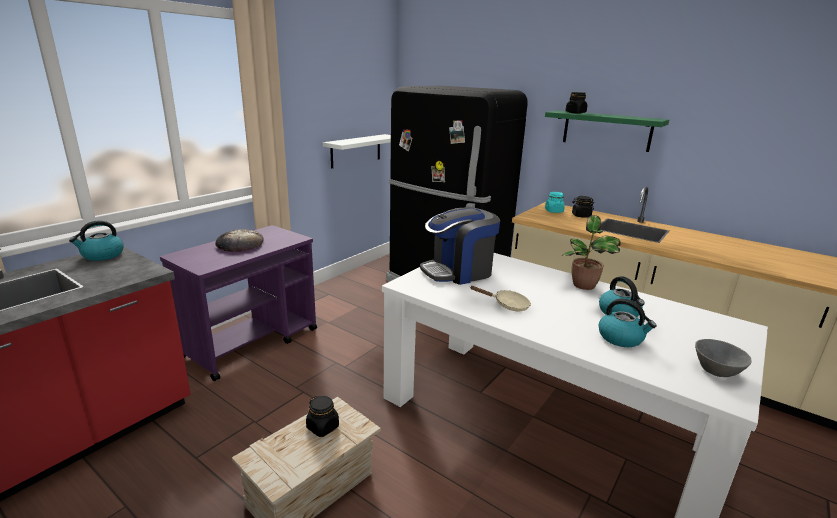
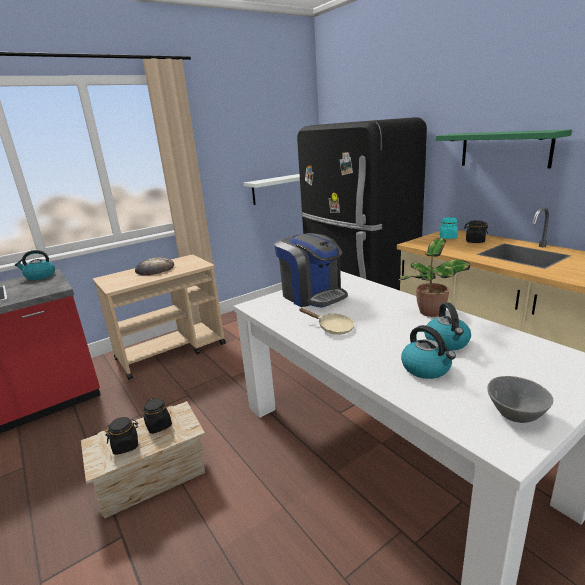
camera: 20 degrees right, 0 degrees up
(252, 342) = (172, 351): purple cart -> beige cart
(458, 271) = (312, 295): coffee machine -> coffee machine turned 120 degrees counterclockwise
(575, 113) = (468, 133): black jar -> black jar (126, 445)

